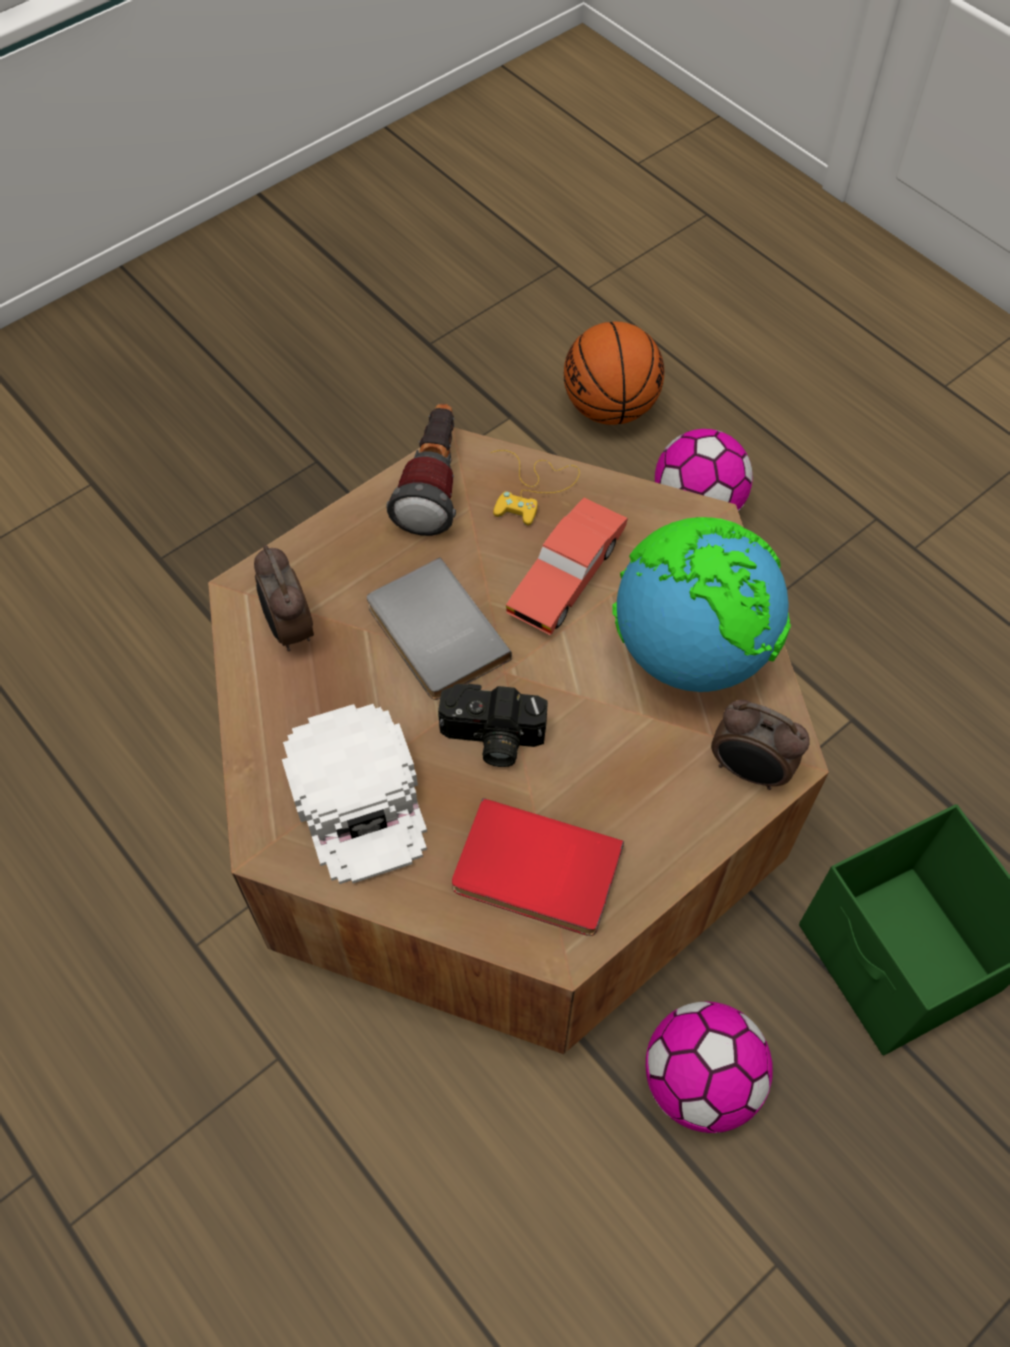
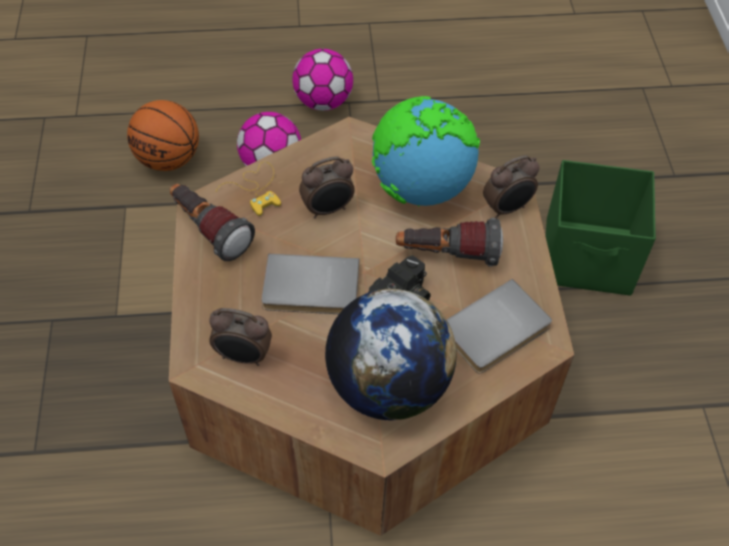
camera: 55 degrees left, 5 degrees down
(359, 799) = (388, 385): white cap -> globe
(535, 874) = (497, 331): red book -> grey book
(566, 576) = (328, 209): red toy car -> alarm clock
(608, 746) = (447, 255): none -> flashlight
(700, 1081) = (593, 379): football -> football (323, 102)

